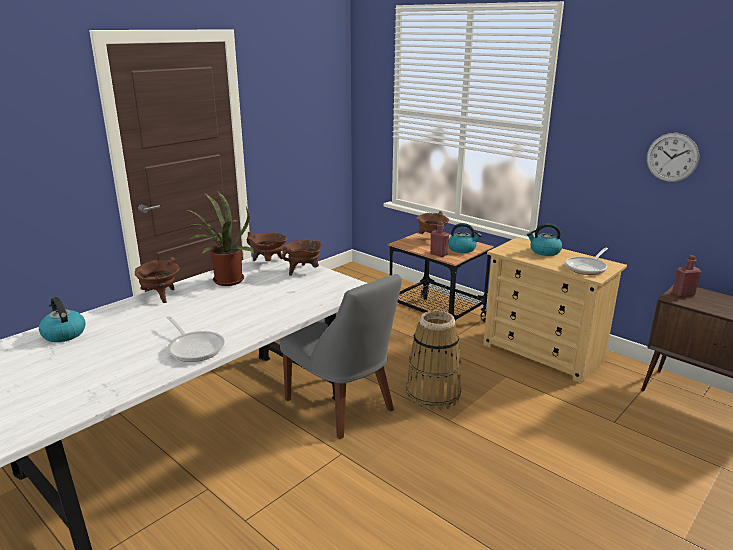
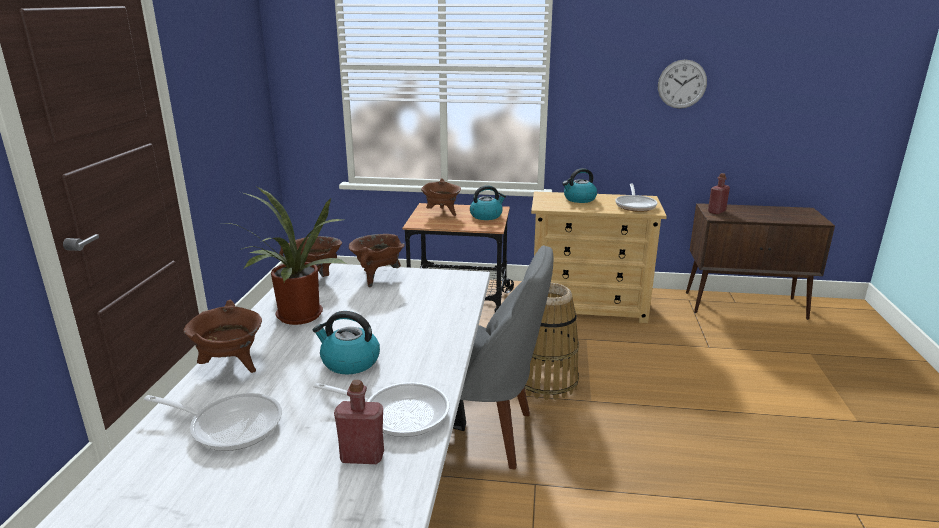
camera: 35 degrees left, 0 degrees up
(63, 334) = (150, 477): kettle -> kettle (349, 362)
(120, 324) = (230, 425): none -> frying pan
(438, 254) = (472, 226): red bottle -> red bottle (362, 456)

